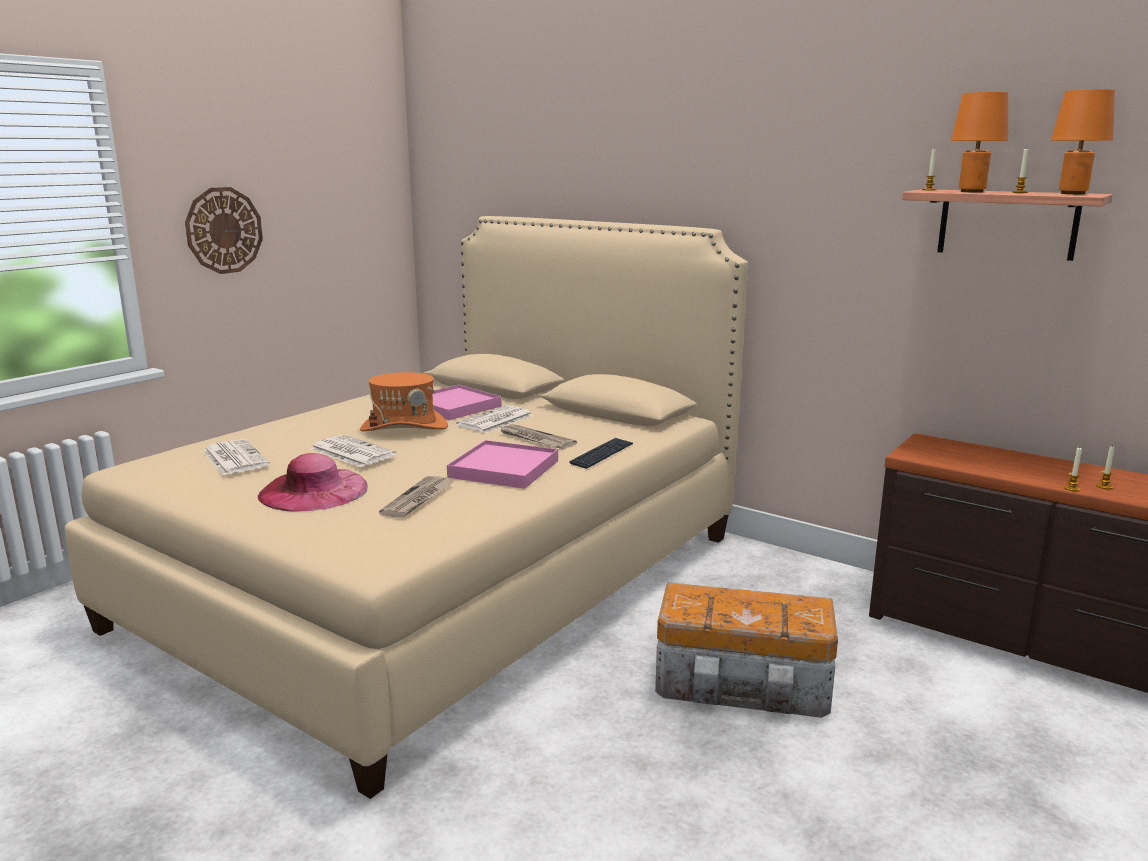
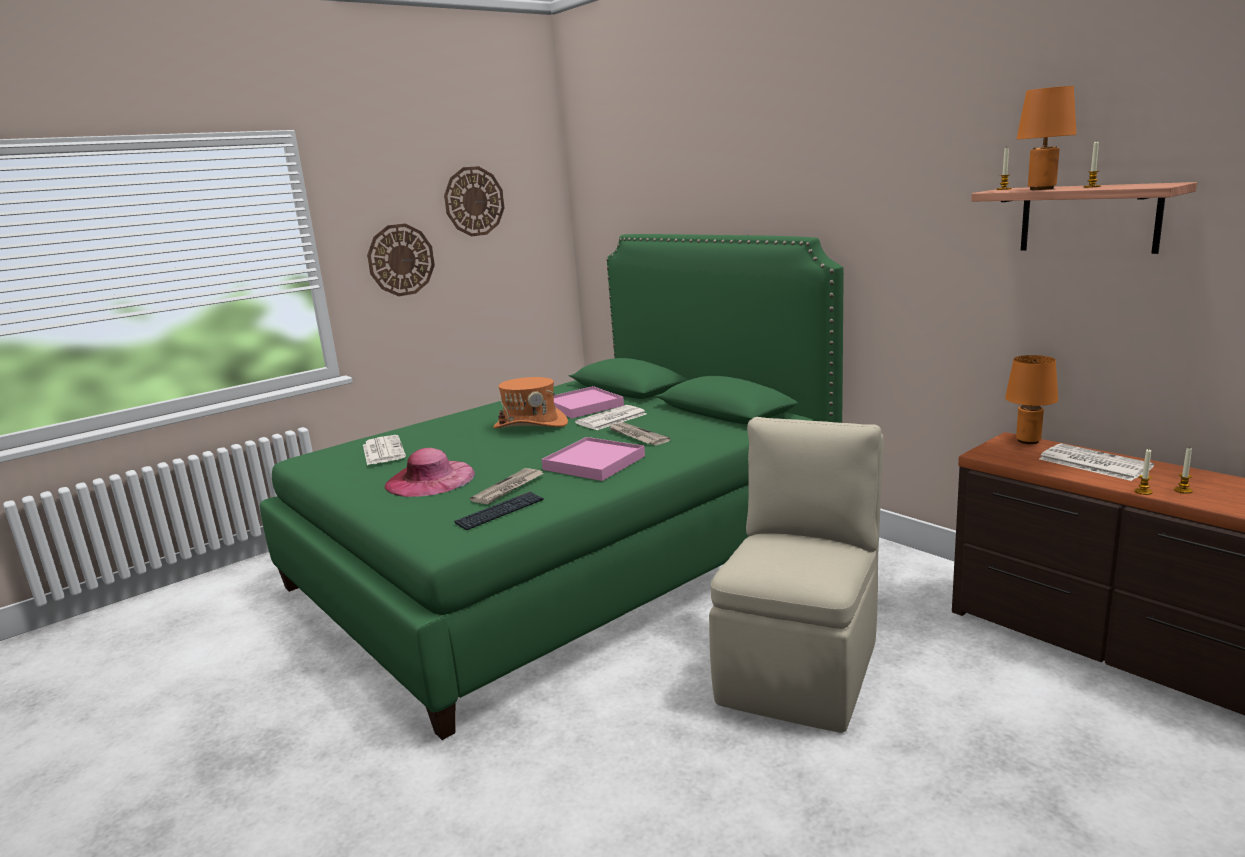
camera: 15 degrees right, 0 degrees up
(308, 167) = (474, 201): none -> wall clock
(351, 452) = (475, 446): newspaper -> newspaper (1092, 463)
(443, 579) = (566, 557): beige bed -> green bed
(602, 454) = (688, 450): keyboard -> keyboard (500, 512)
(744, 684) = (801, 668): storage box -> beige chair
(1073, 193) = (1148, 185): orange table lamp -> orange table lamp (1028, 441)

